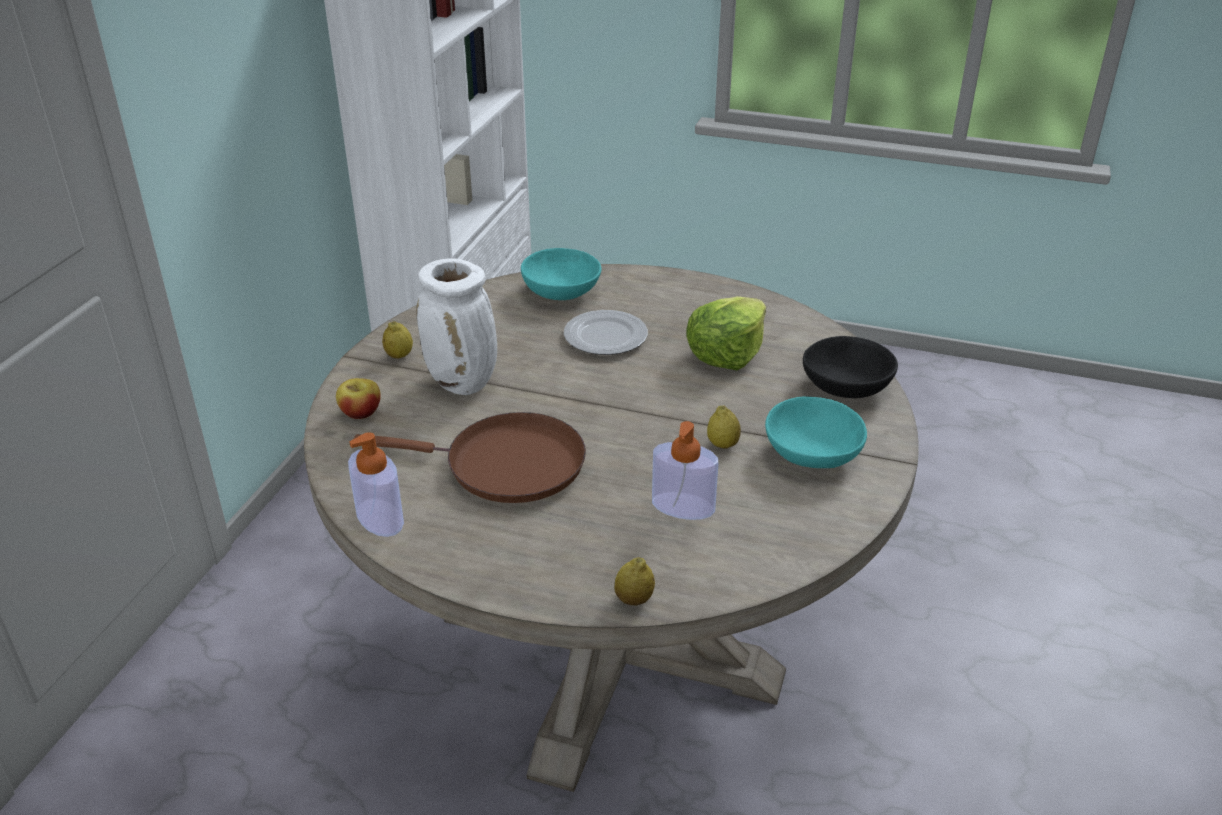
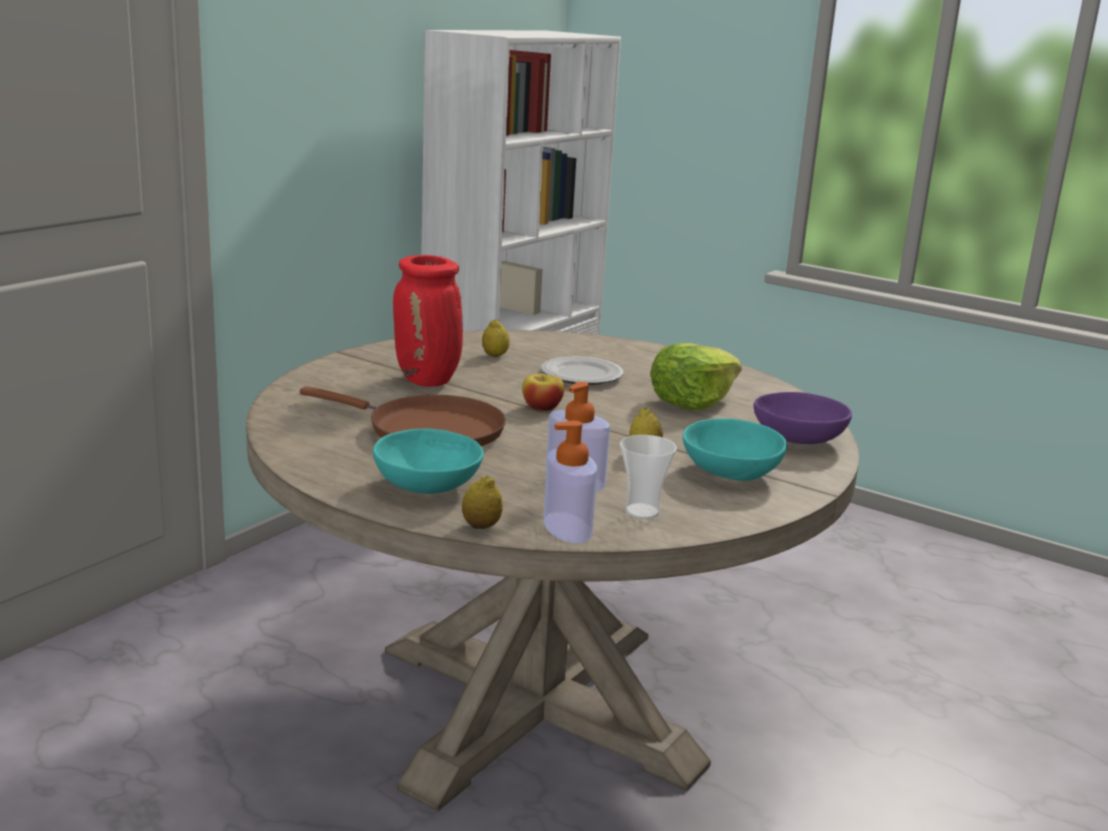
camera: 15 degrees right, 15 degrees down
(361, 413) = (324, 383): apple -> apple (542, 408)
(380, 518) = (290, 440): soap dispenser -> soap dispenser (567, 528)
(399, 356) = (384, 358): lemon -> lemon (495, 355)
(464, 384) = (428, 381): white vase -> red vase
(562, 292) = (562, 346): turquoise bowl -> turquoise bowl (429, 486)
(764, 536) = (642, 511): none -> cup
(846, 386) = (799, 438): black bowl -> purple bowl

